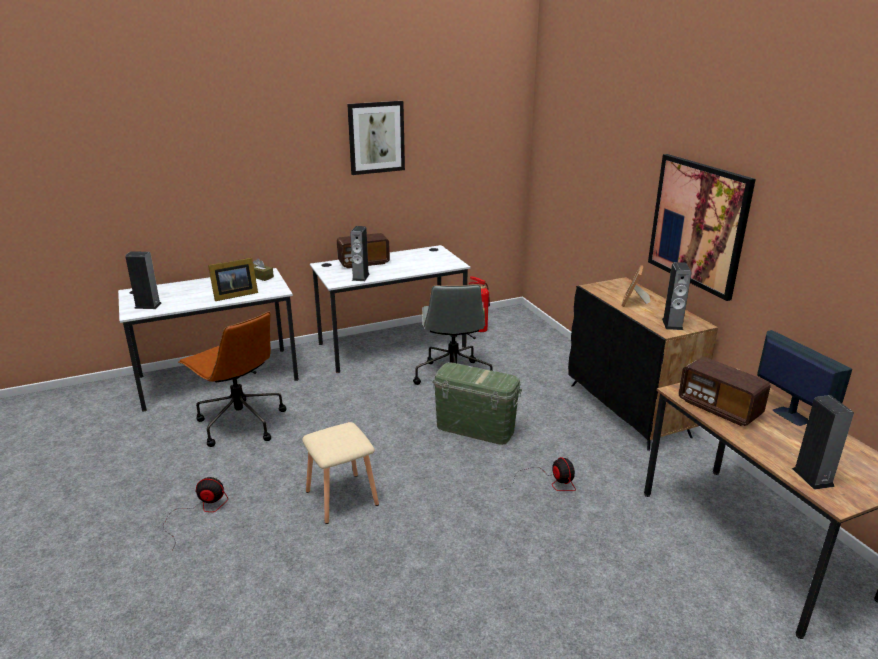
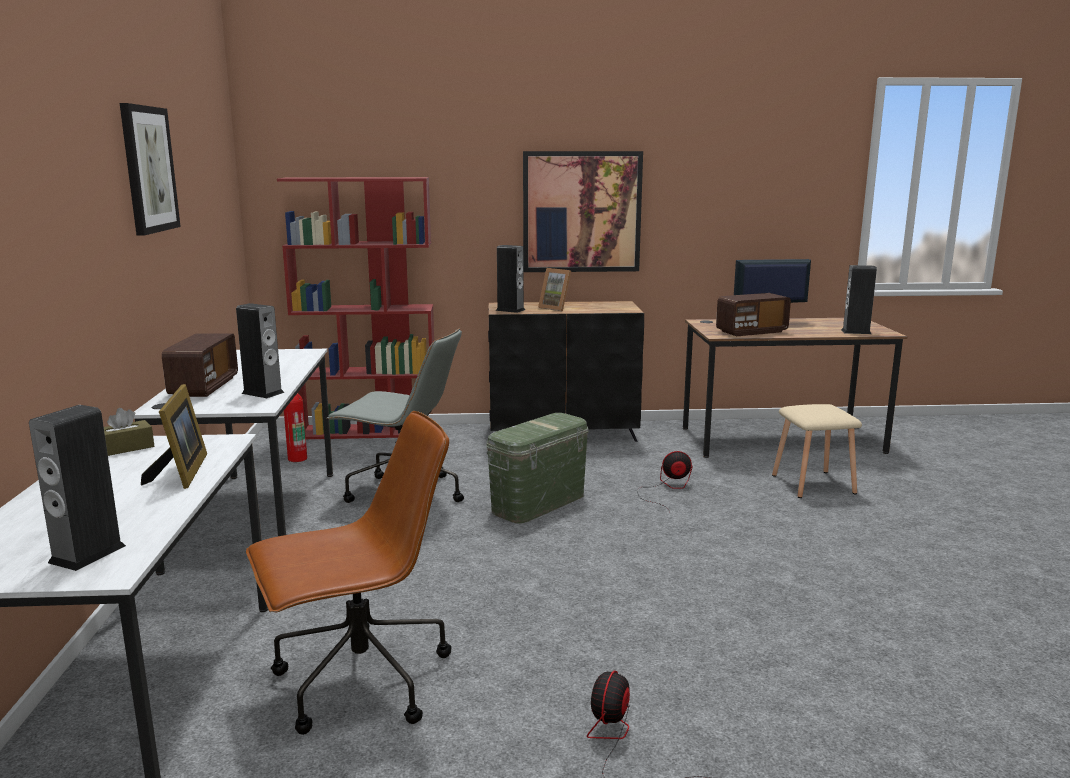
camera: 70 degrees left, 10 degrees down
(341, 497) = (640, 608): beige stool -> beige stool (812, 484)
(549, 336) = (370, 431): none -> red bookcase
(672, 324) = (615, 307): speaker -> speaker (510, 310)

